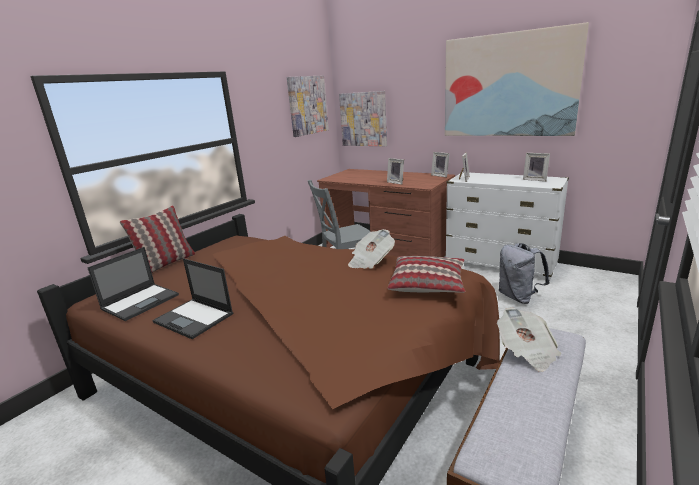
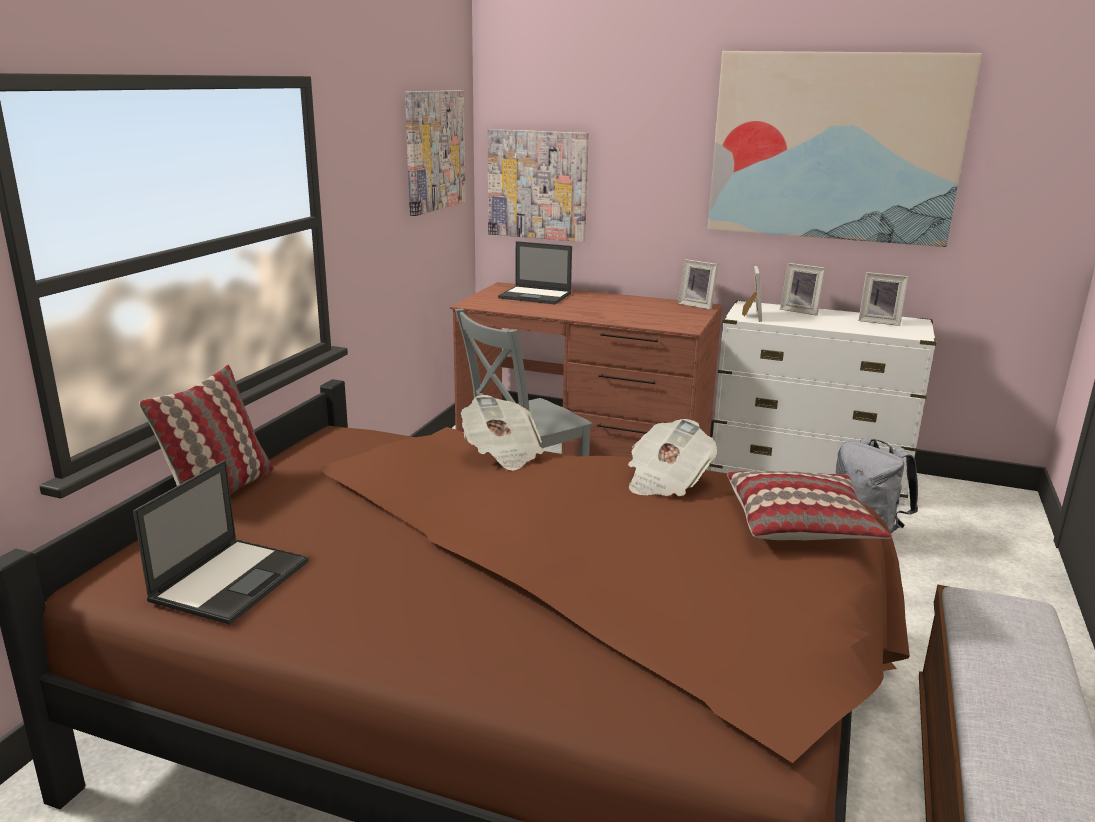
camera: 15 degrees left, 0 degrees up
(194, 318) = (385, 610): laptop -> laptop (536, 296)
(396, 182) = (623, 317): picture frame -> picture frame (801, 311)
(527, 352) = (985, 637): newspaper -> newspaper (502, 453)

